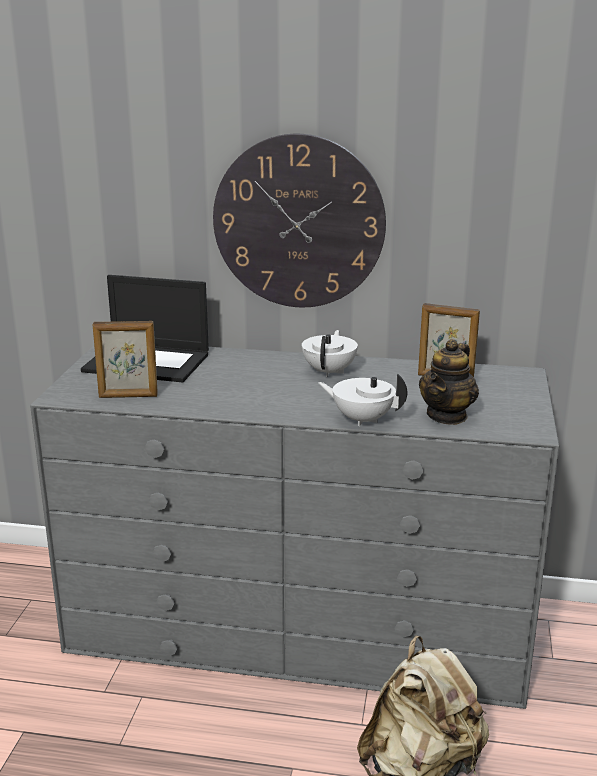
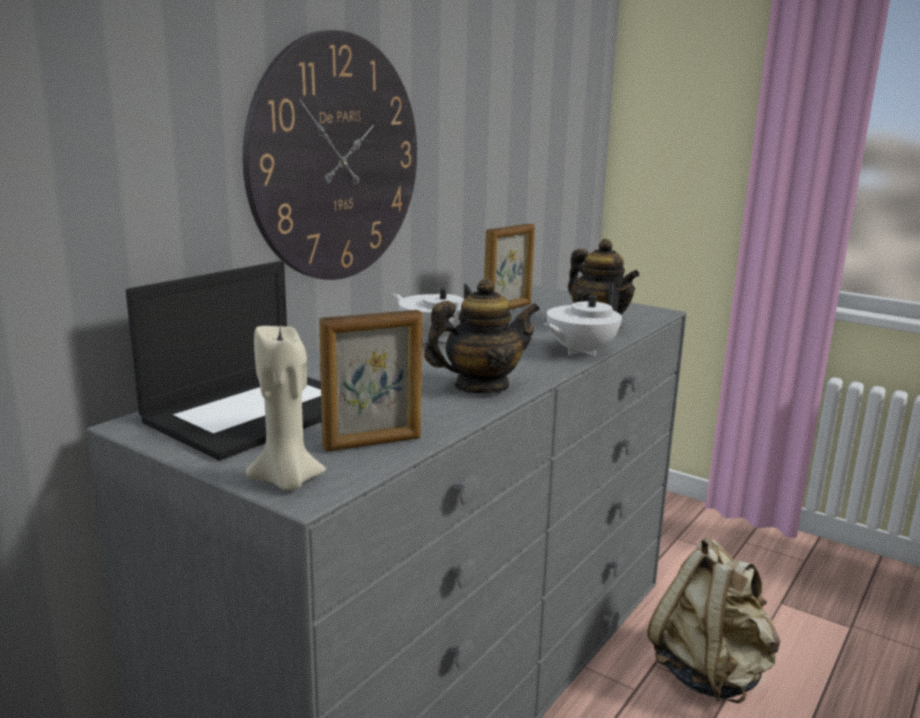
camera: 65 degrees left, 5 degrees down
(68, 390) = (287, 481): none -> beige candle
(128, 396) = (373, 443): picture frame -> picture frame turned 45 degrees clockwise
(245, 403) = (481, 387): none -> teapot

